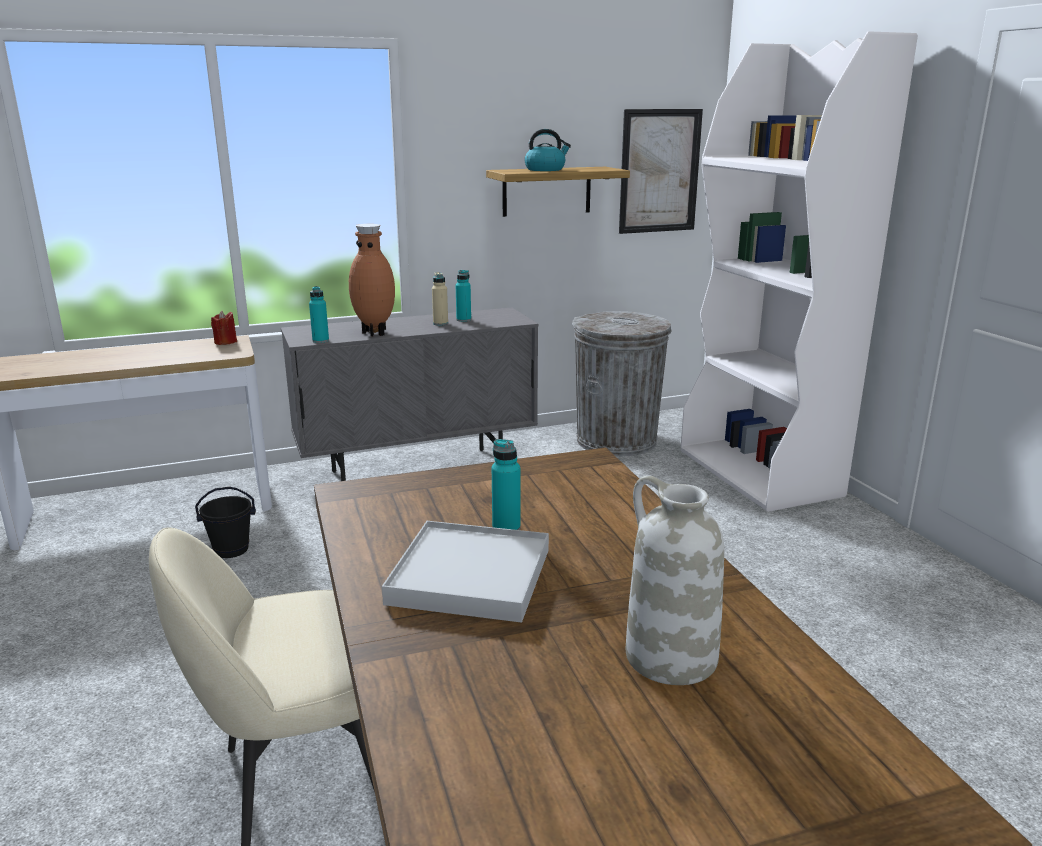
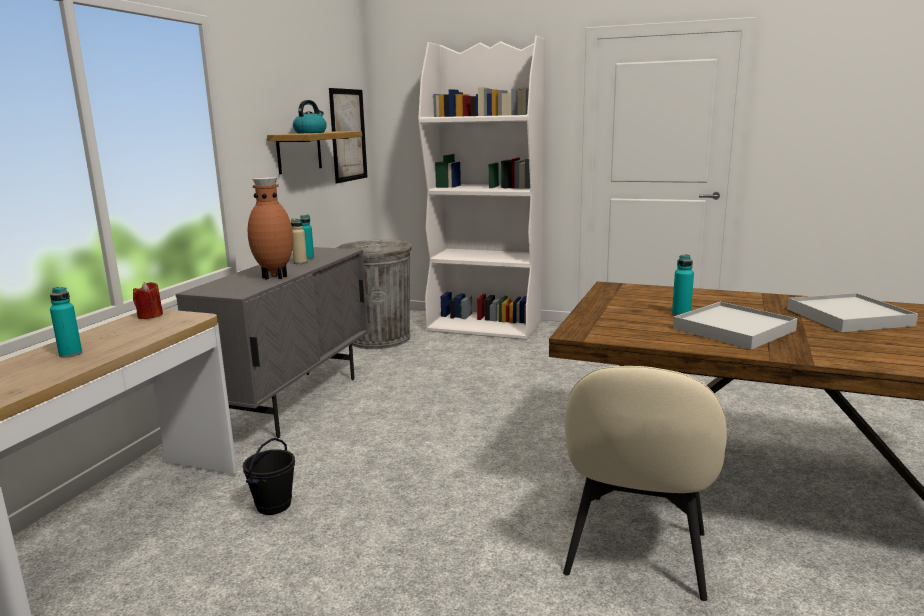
camera: 50 degrees left, 5 degrees down
(320, 341) = (252, 290): turquoise bottle -> turquoise bottle (70, 354)
(669, 657) = (848, 317): white vase -> white tray

